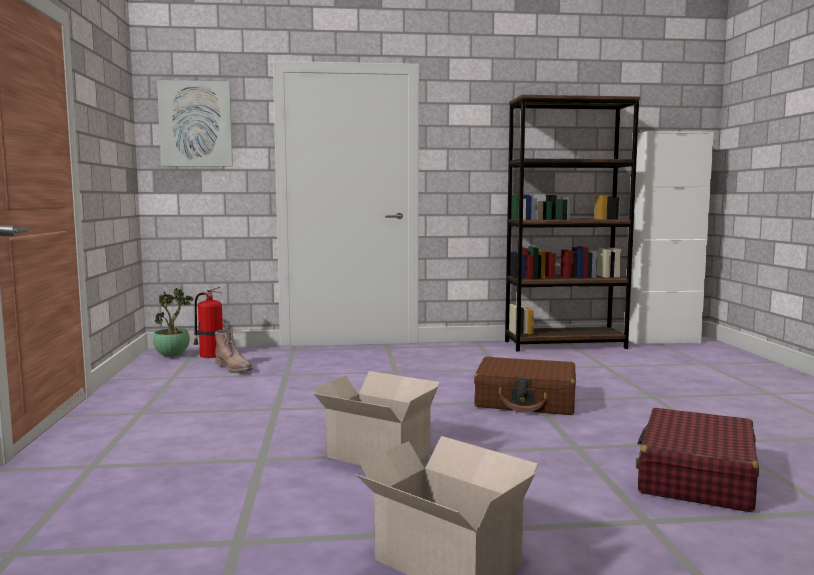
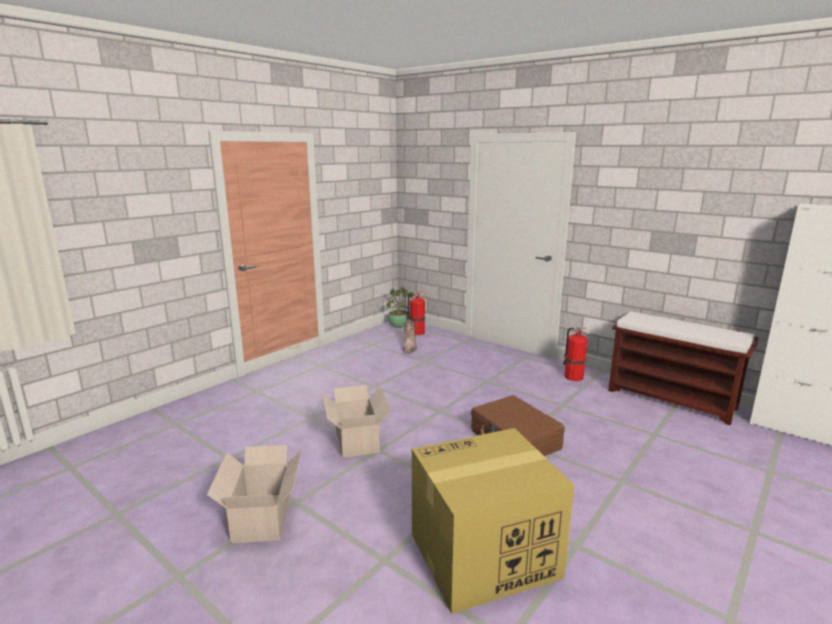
camera: 45 degrees right, 10 degrees up
(196, 124) = (426, 179): picture -> none
(463, 350) = (572, 376): none -> fire extinguisher
(565, 345) = (672, 399): brown bookcase -> brown bench
(696, 477) = (482, 556): red suitcase -> cardboard box

